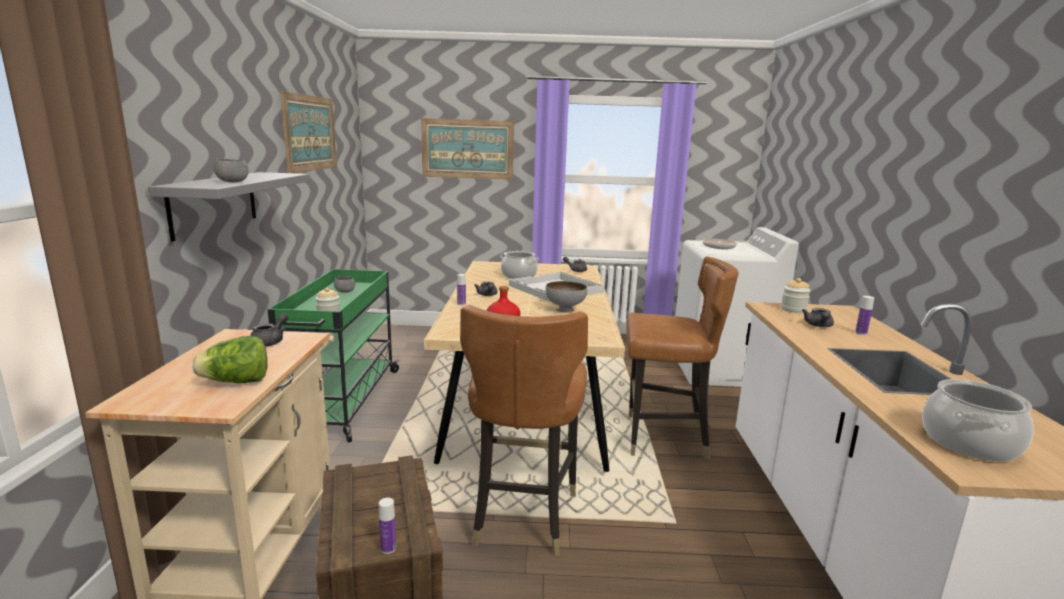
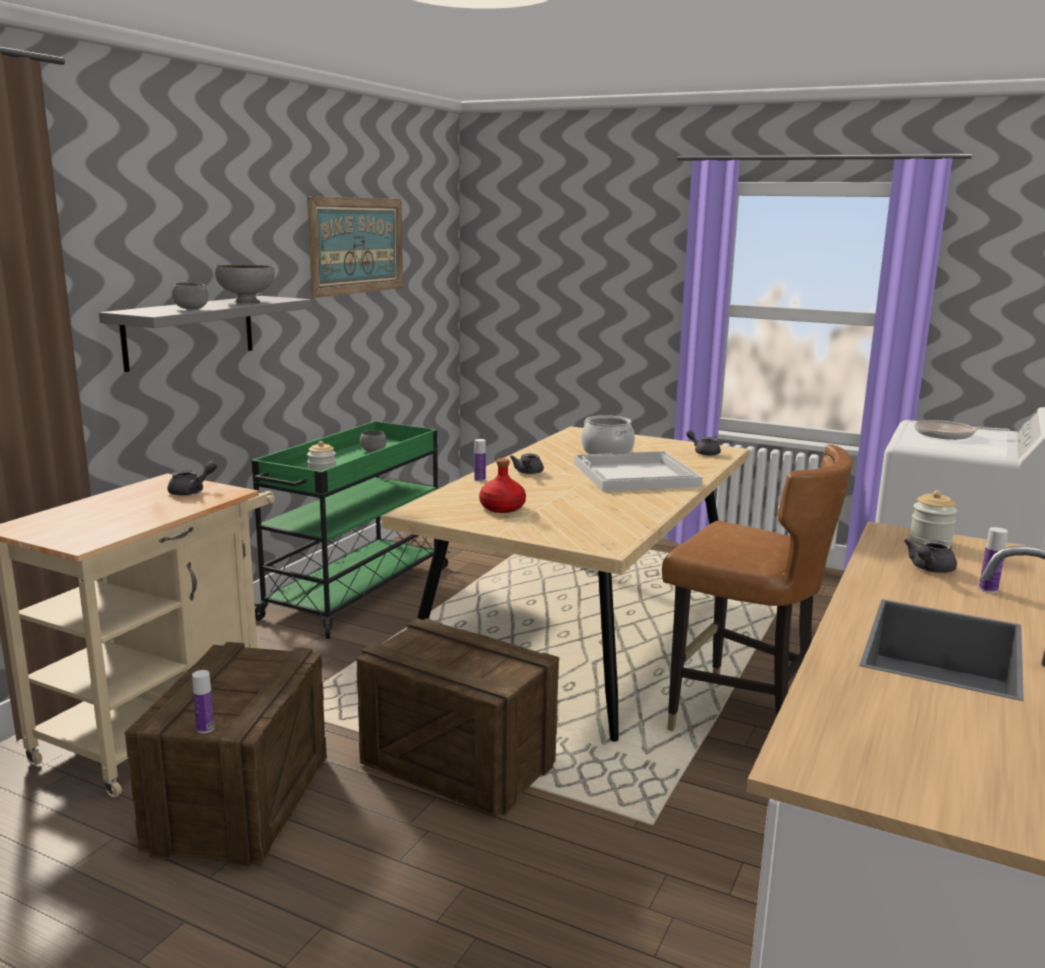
camera: 25 degrees right, 0 degrees up
(237, 382) = (117, 525): lettuce -> none
(467, 149) = (594, 264): picture -> none
(521, 516) = (457, 764): brown chair -> crate
(565, 310) = (607, 504): grey bowl -> grey bowl (246, 302)
(968, 442) = (868, 743): cooking pot -> none

